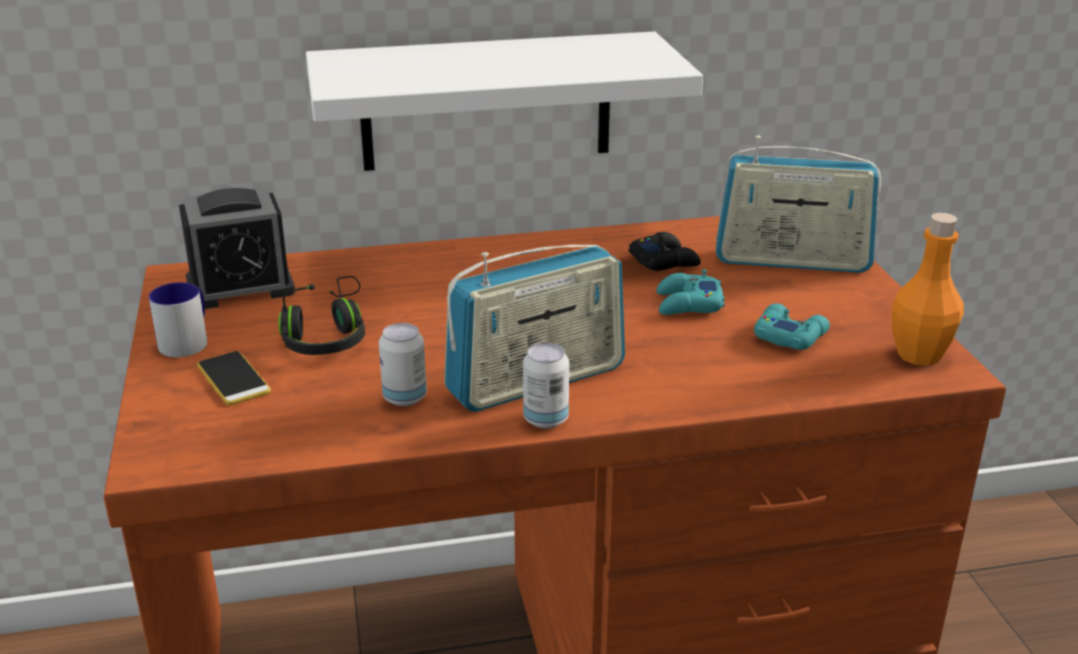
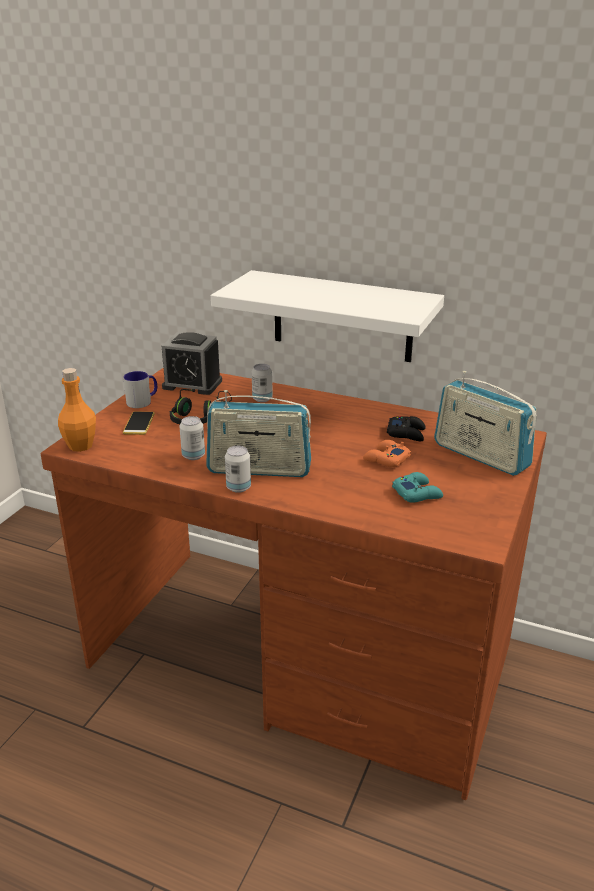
camera: 35 degrees right, 0 degrees up
(391, 275) = (262, 399): none -> can
(688, 304) = (386, 459): turquoise game controller -> orange game controller
(919, 355) = (476, 529): orange bottle -> orange bottle (80, 446)

